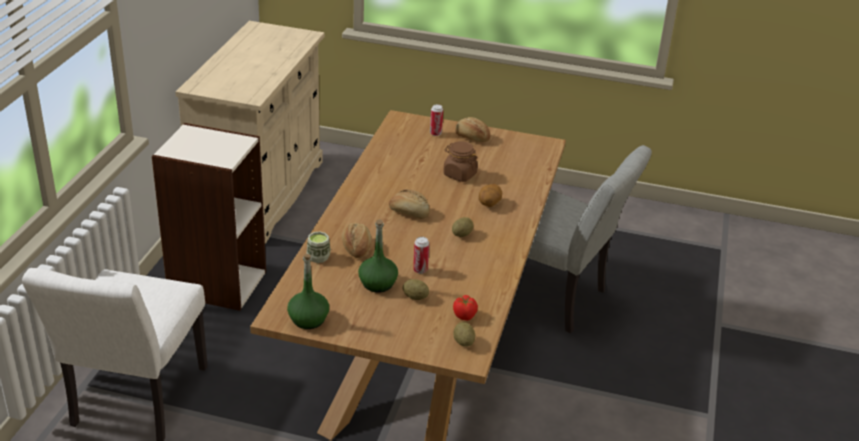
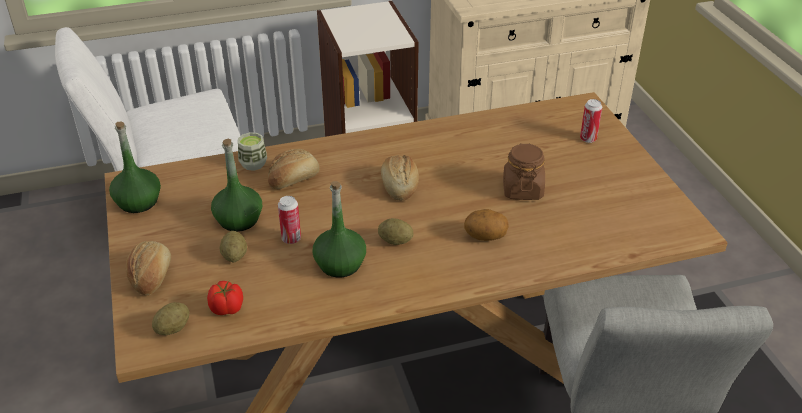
camera: 60 degrees right, 5 degrees up
(463, 261) = (340, 264): none -> green bottle
(471, 137) = (616, 166): bread -> bread (151, 276)

